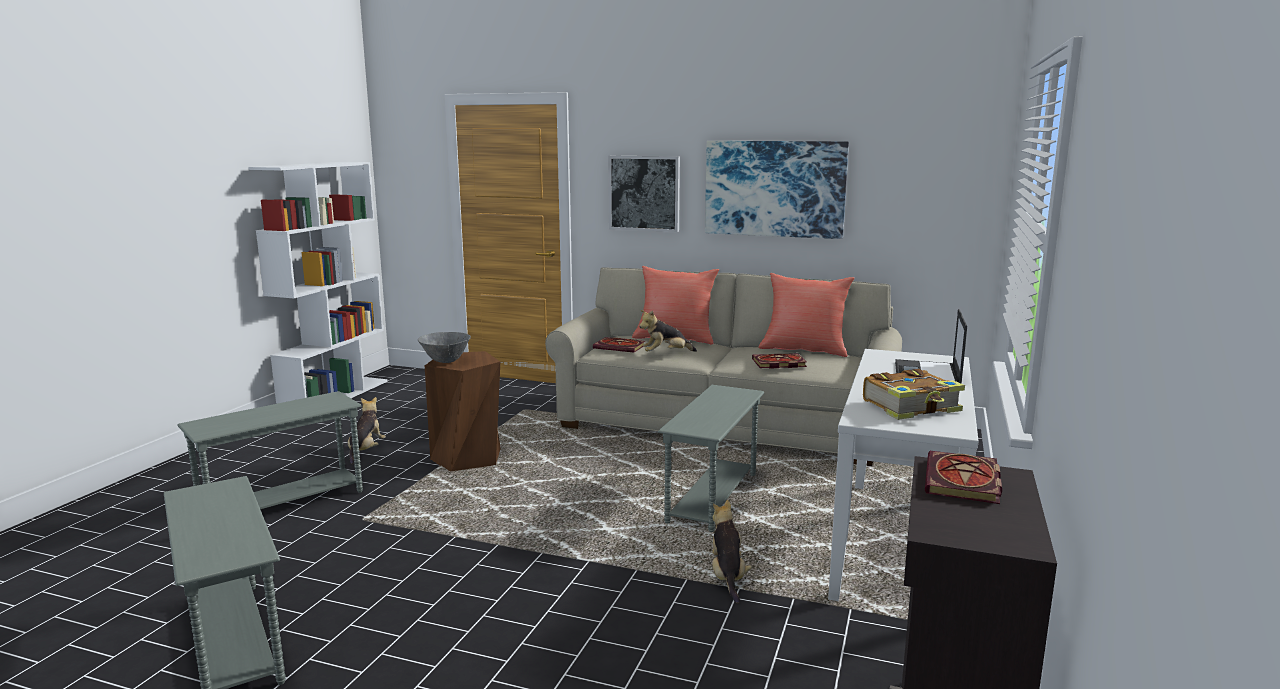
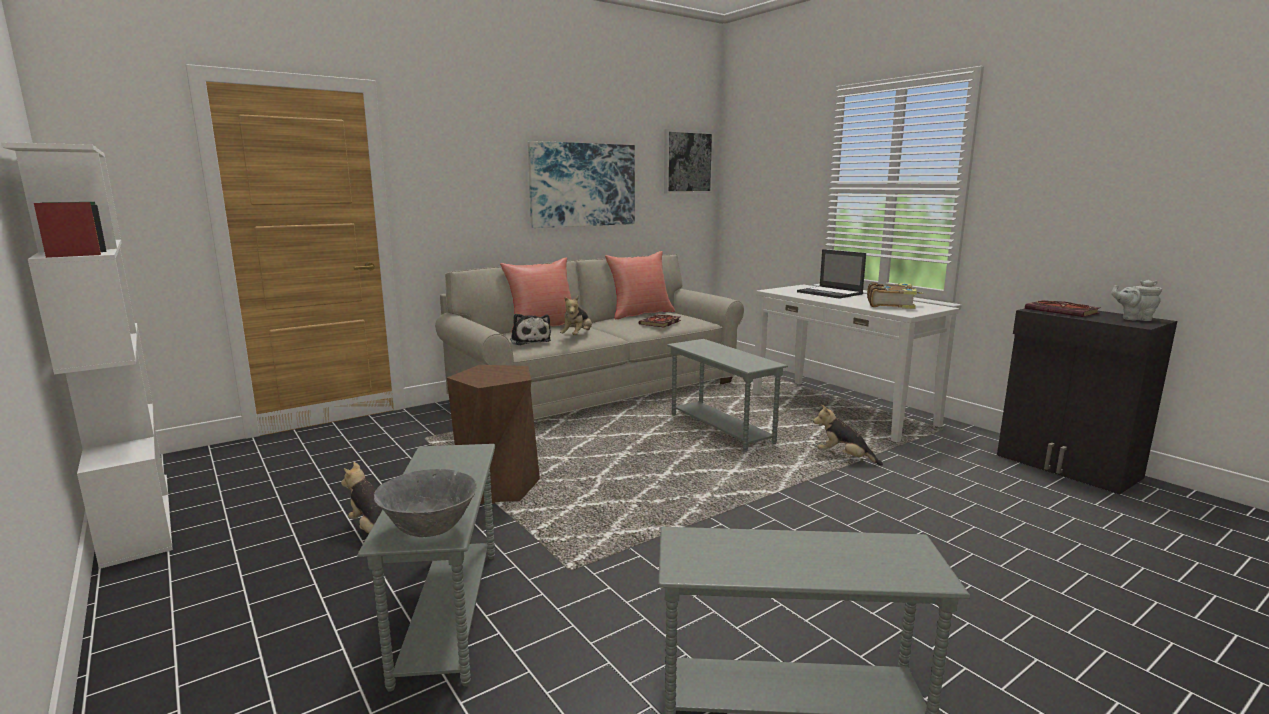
camera: 55 degrees left, 0 degrees up
(445, 361) = (485, 379): grey bowl -> grey bowl (429, 531)
(621, 347) = (530, 341): book -> plush toy
(644, 193) = (470, 193): picture -> picture (687, 162)
(998, 529) = (1134, 318): none -> grey teapot

